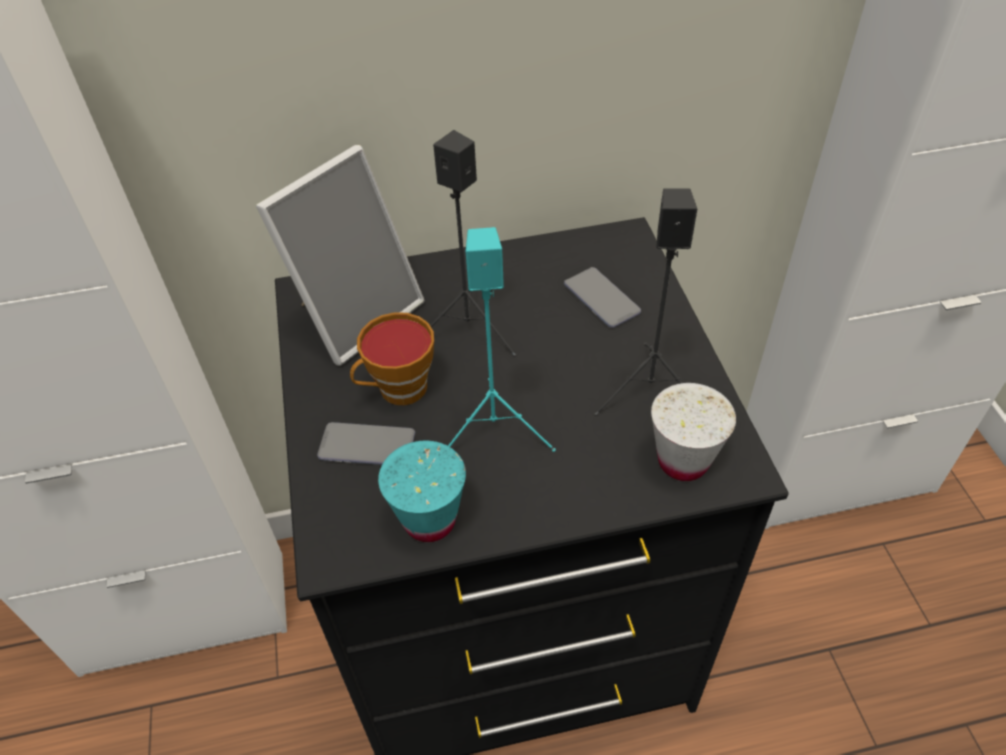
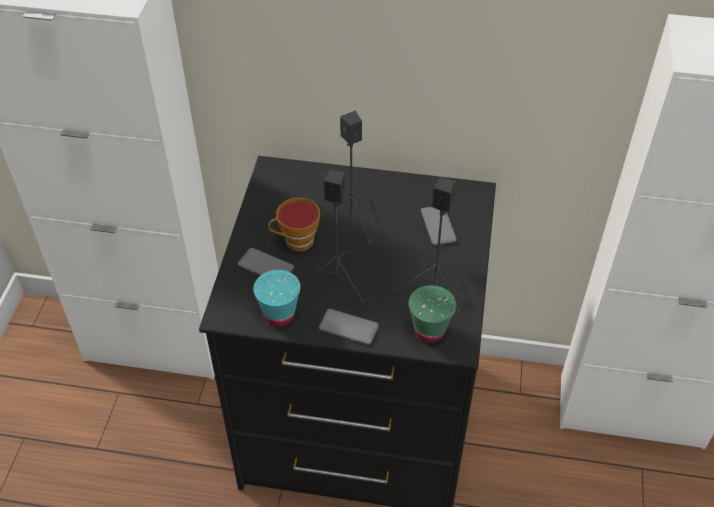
camera: 20 degrees right, 0 degrees up
(355, 314) = (293, 191): picture frame -> none
(495, 428) = (337, 280): turquoise speaker -> black speaker
(555, 501) = (348, 327): none -> phone
(683, 461) = (429, 331): white cup -> green cup

